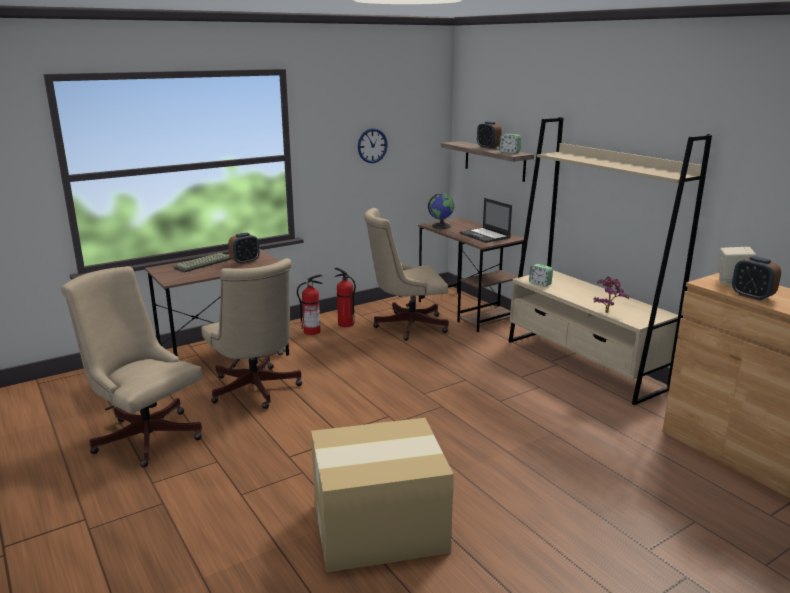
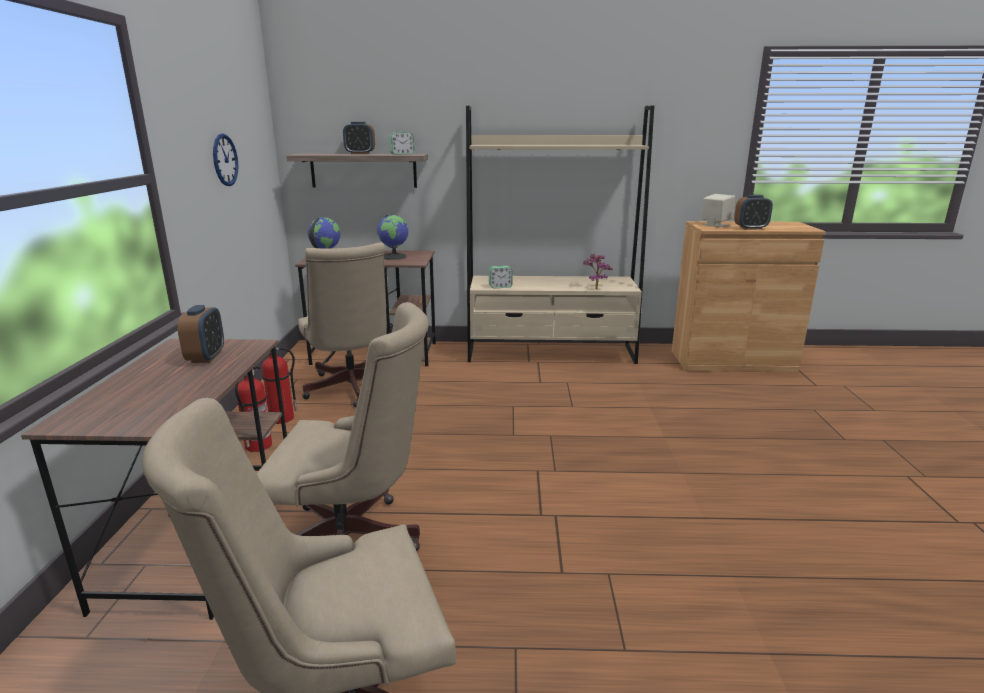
camera: 55 degrees left, 0 degrees up
(203, 264) = (139, 385): keyboard -> none
(377, 526) = (758, 558): cardboard box -> none
(406, 325) = (351, 390): beige office chair -> beige office chair turned 45 degrees counterclockwise
(485, 235) = (394, 256): laptop -> globe

